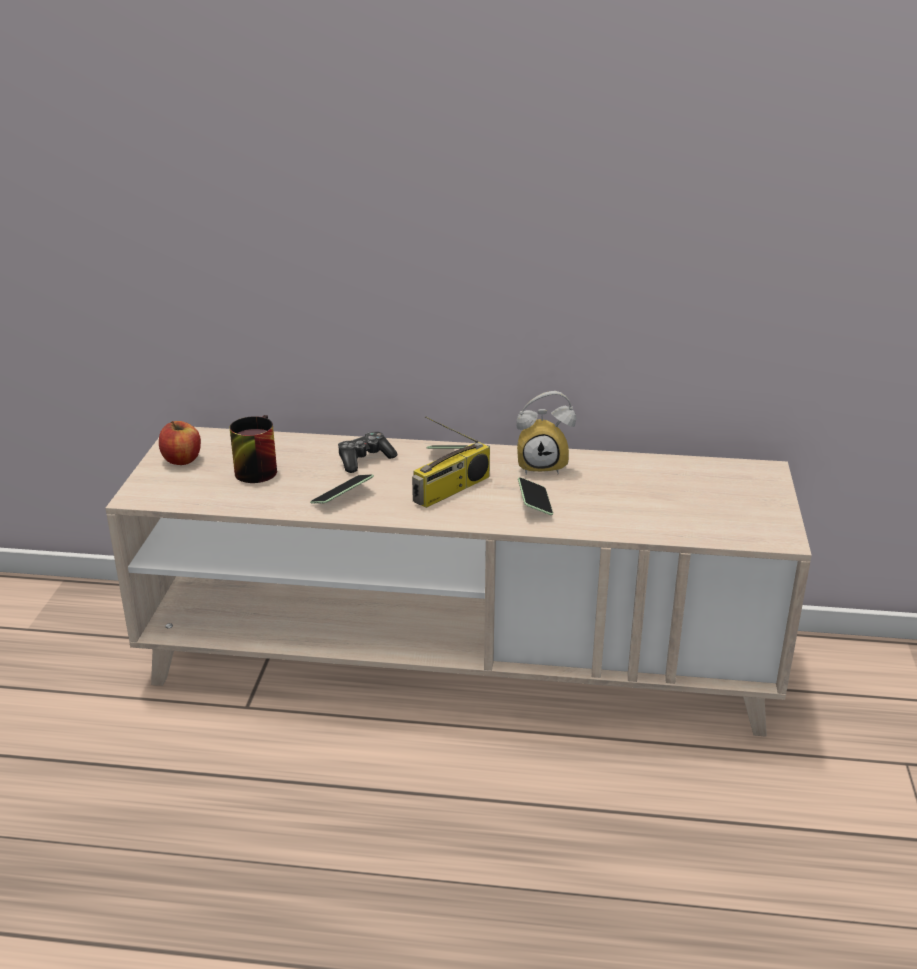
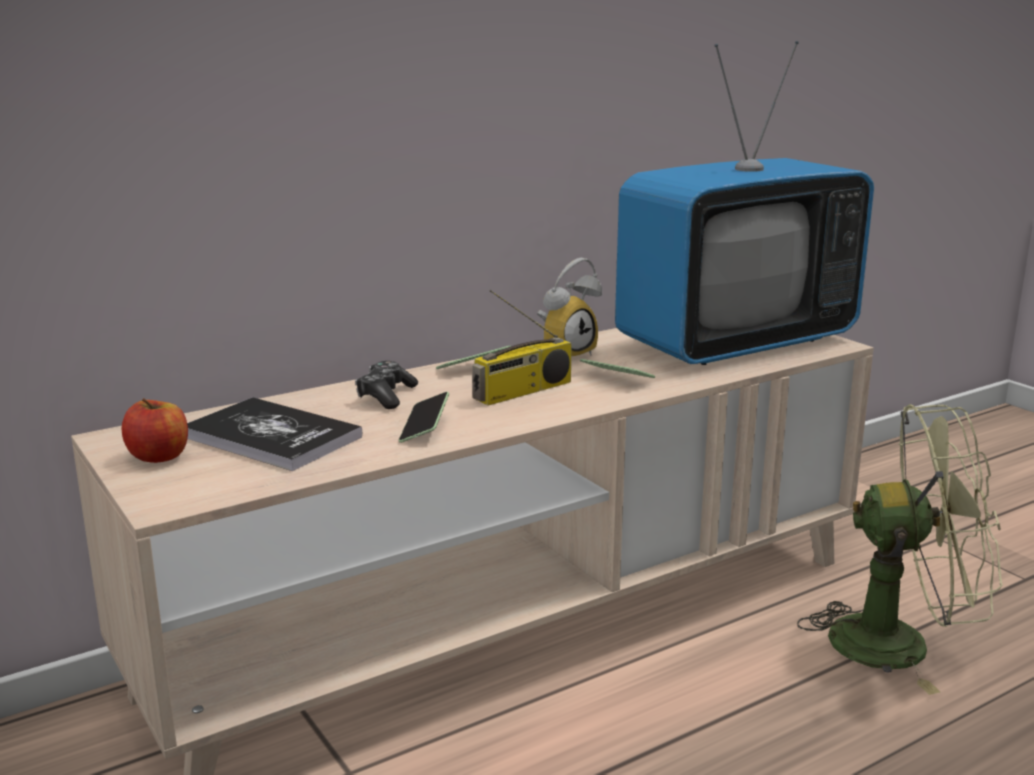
camera: 40 degrees left, 10 degrees down
(254, 468) = (272, 437): mug -> book
(451, 490) = (522, 392): radio -> radio turned 45 degrees clockwise
(694, 504) = (736, 343): none -> television
(714, 826) = (900, 643): none -> green fan

